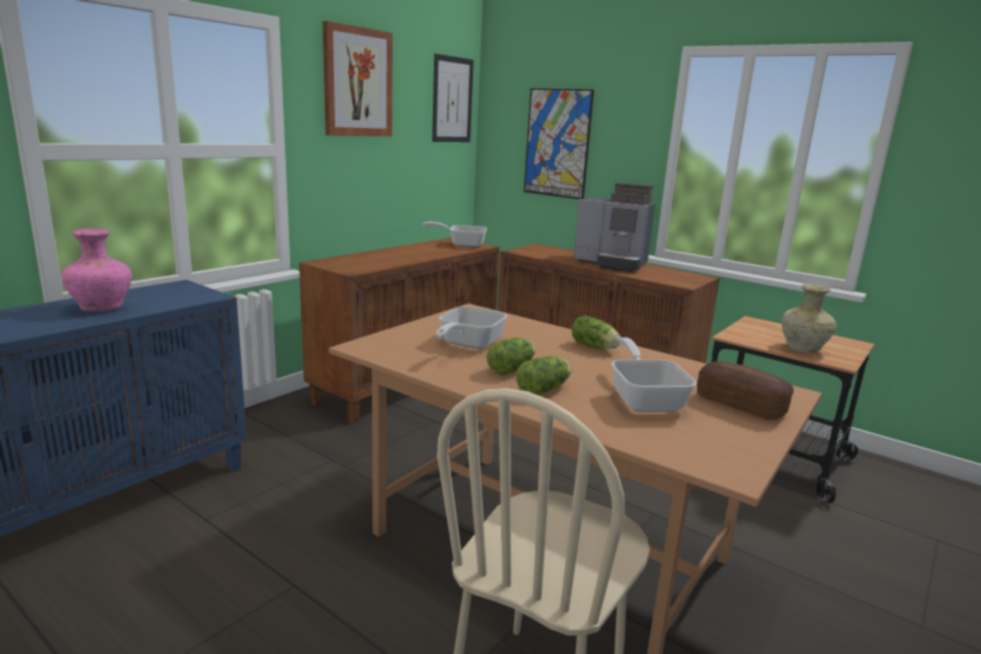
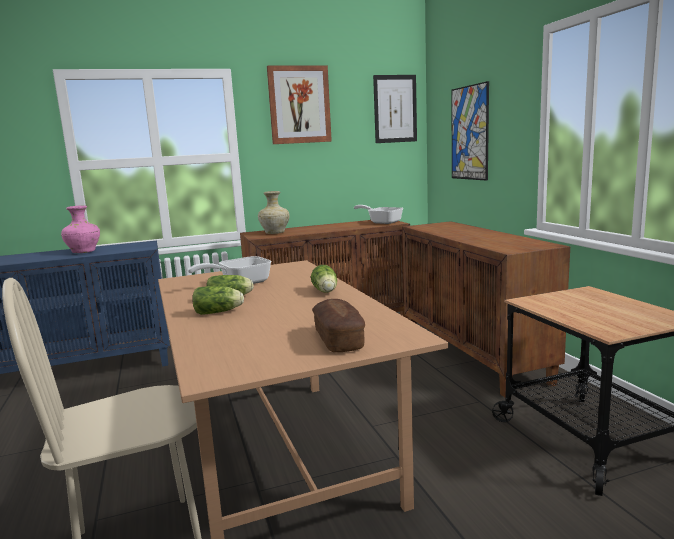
camera: 35 degrees right, 5 degrees down
(612, 264) = (480, 235): coffee machine -> none
(645, 398) = (273, 325): frying pan -> none
(802, 349) = (587, 317): beige vase -> beige vase (274, 233)

